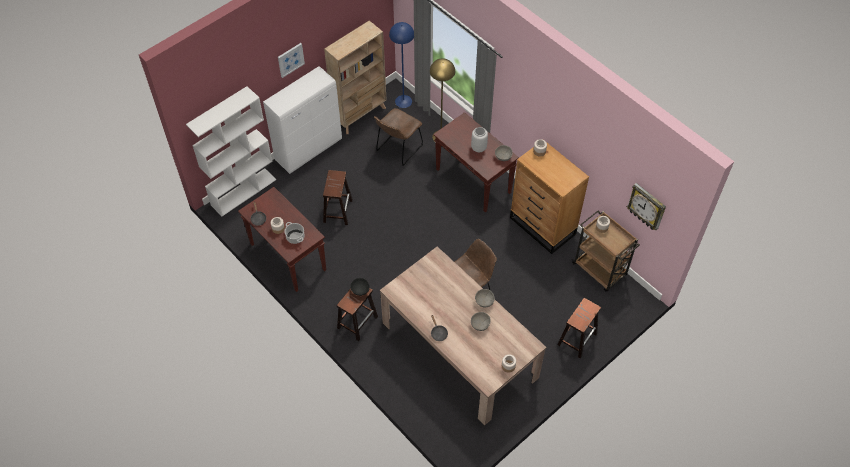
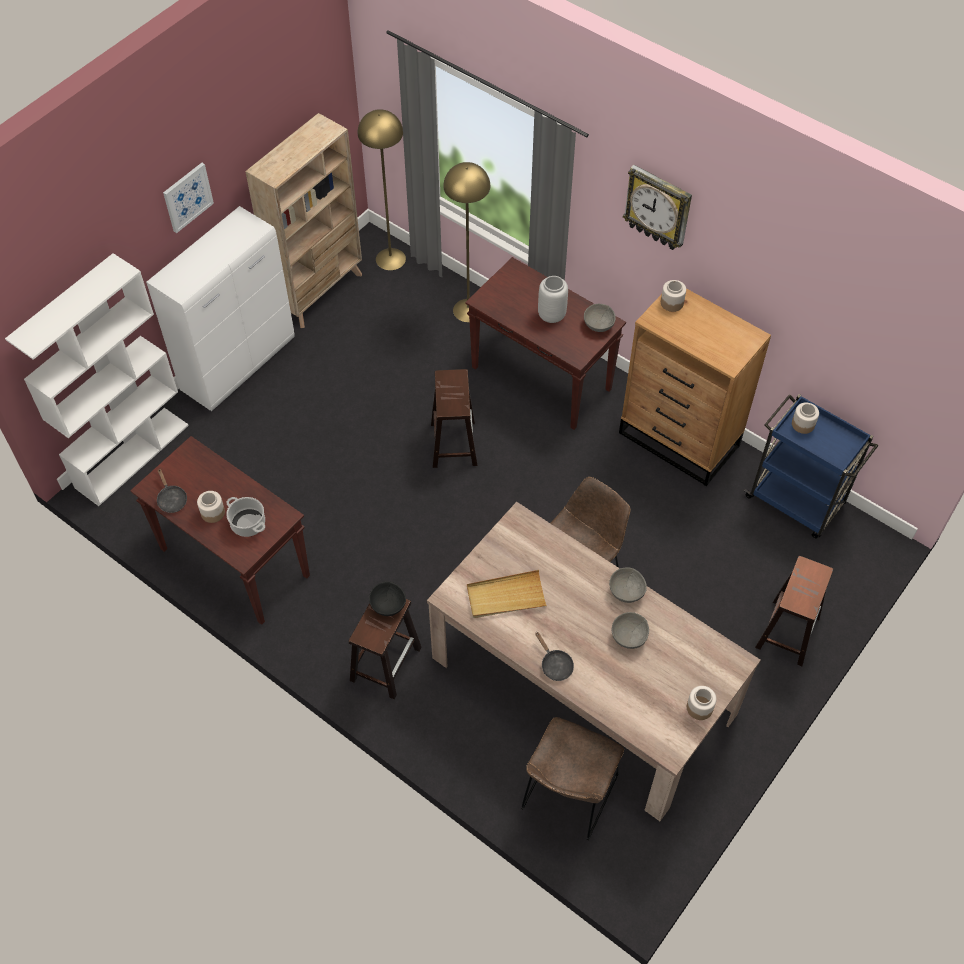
camera: 10 degrees left, 0 degrees up
(338, 210) = (311, 464): brown stool -> brown stool (453, 443)
(398, 149) = (397, 342): brown chair -> brown chair (567, 797)
(403, 101) = (390, 259): blue floor lamp -> yellow floor lamp
(420, 294) = (505, 596): none -> beige tray
(600, 270) = (796, 502): brown cart -> blue cart
(647, 207) = (894, 373): wall clock -> wall clock (658, 208)

